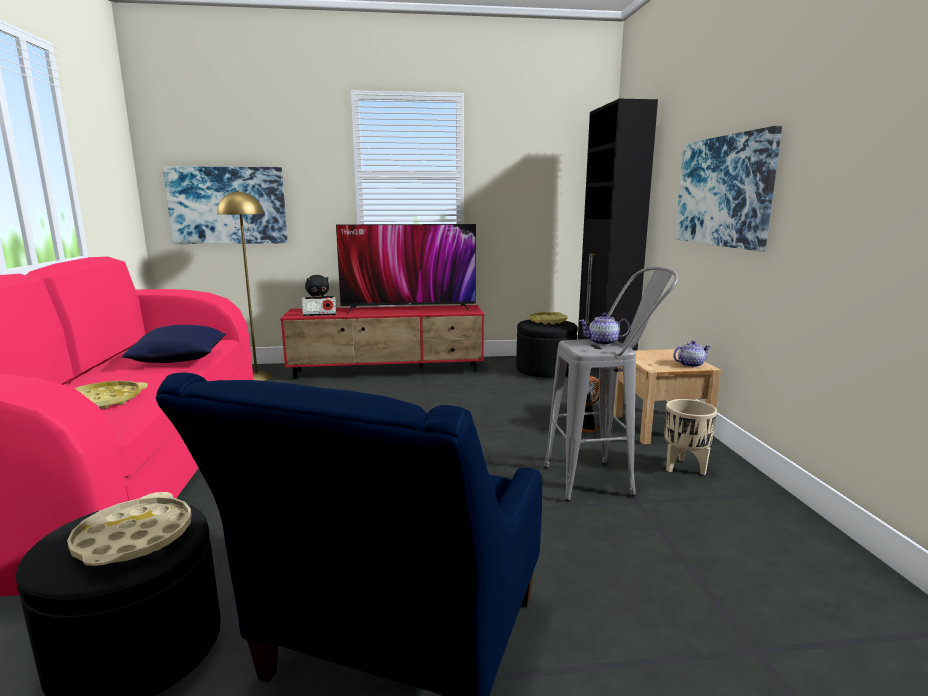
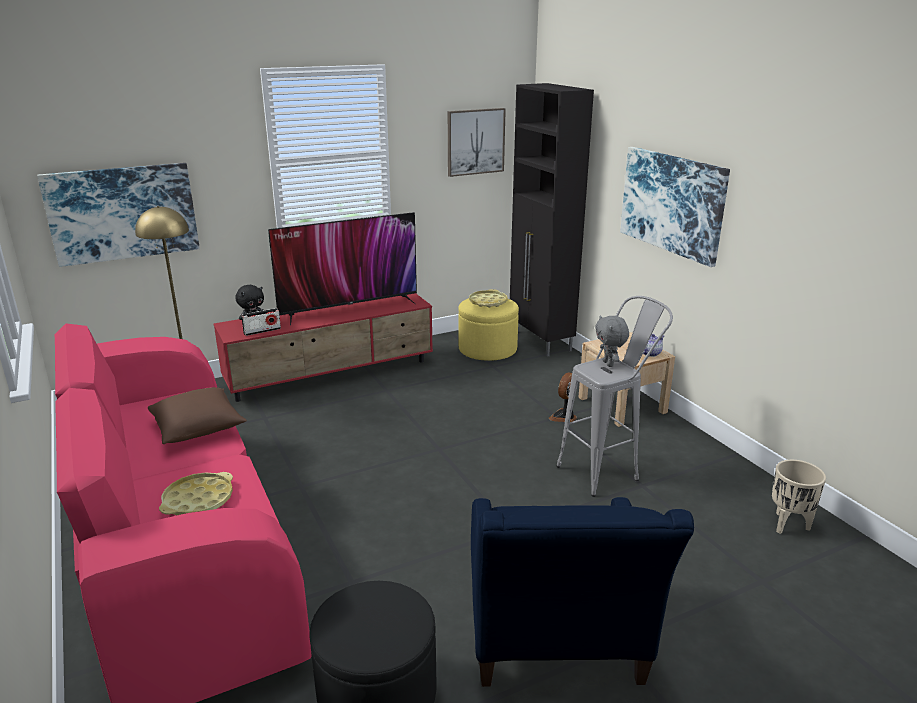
camera: 20 degrees left, 10 degrees up
(134, 538) = (388, 618): beige tray -> none
(181, 360) = (198, 429): blue pillow -> brown pillow
(545, 370) = (487, 349): black ottoman -> yellow ottoman
(552, 171) = (475, 141): none -> picture
(603, 342) = (609, 364): teapot -> grey plush toy
(684, 468) = (660, 445): beige planter -> beige planter (789, 525)

